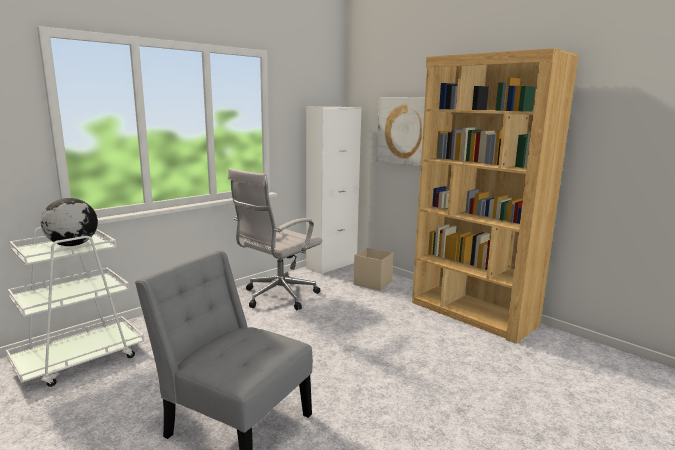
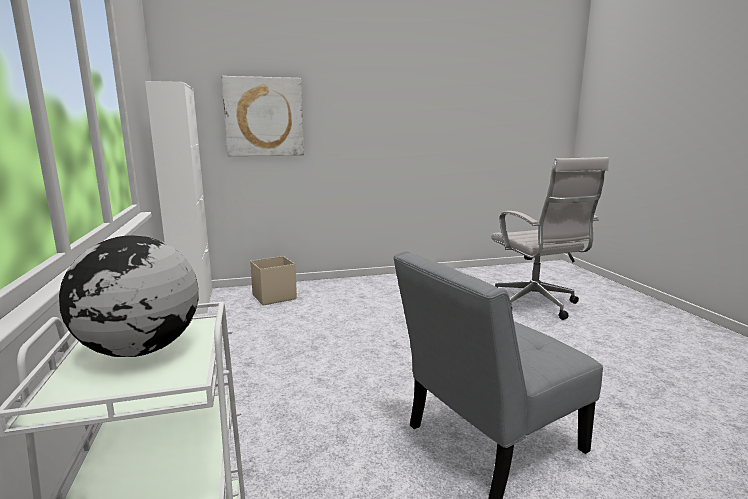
camera: 60 degrees left, 0 degrees up
(277, 297) = (224, 351): white office chair -> white office chair (536, 305)
(472, 314) = (388, 283): brown bookcase -> none

